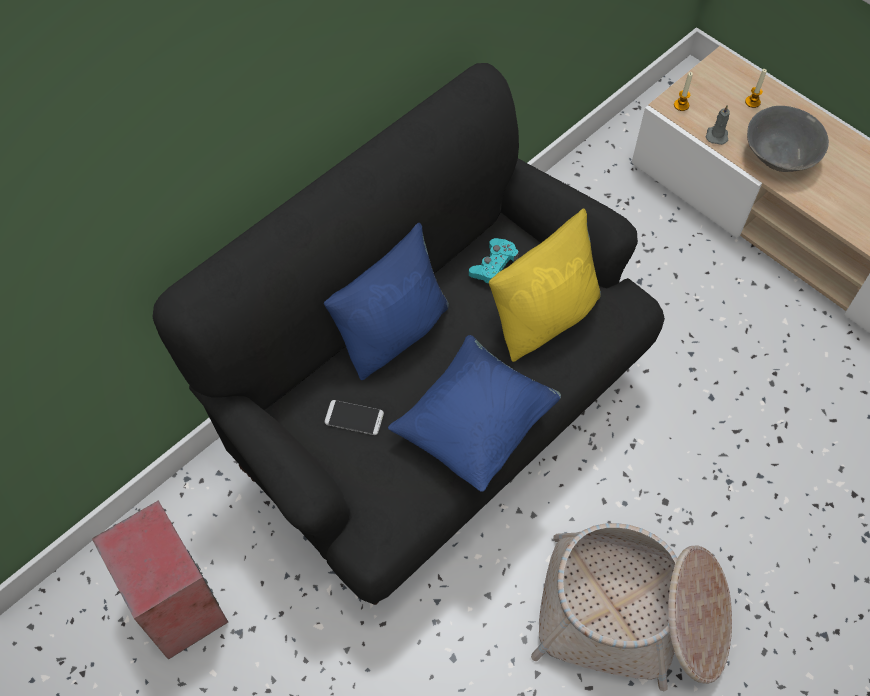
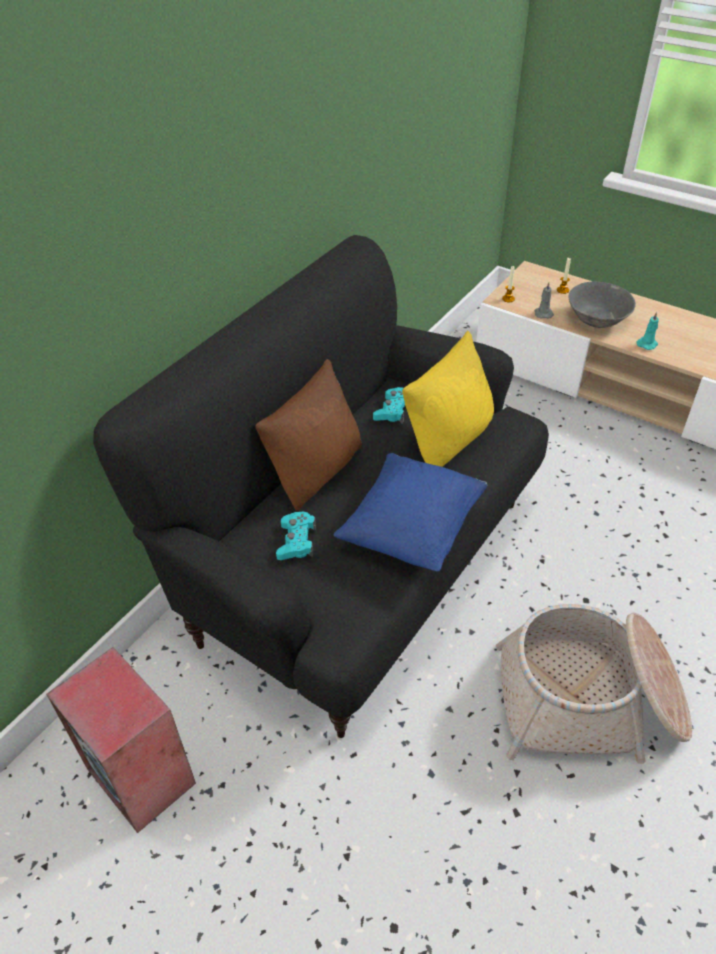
camera: 10 degrees left, 15 degrees down
(354, 418) = (296, 541): phone -> turquoise game controller
(393, 332) = (317, 470): blue pillow -> brown pillow
(827, 203) = (647, 344): none -> turquoise candle

